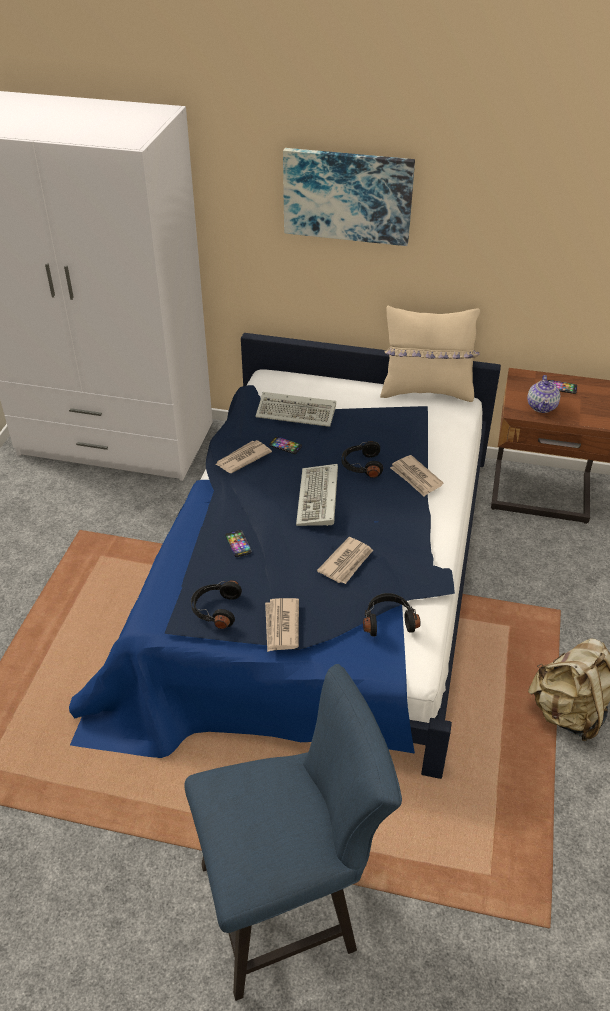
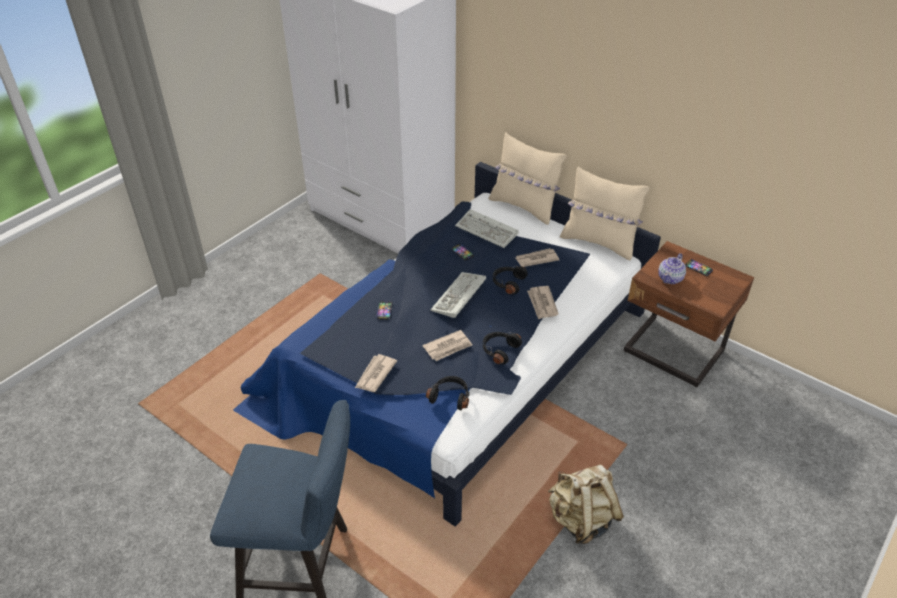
camera: 25 degrees right, 0 degrees up
(215, 609) = (341, 349): black headphones -> black headphones (499, 350)
(242, 458) = (426, 253): newspaper -> newspaper (536, 259)
(317, 374) = (524, 207): none -> beige pillow
(348, 195) = (560, 74): picture -> none

